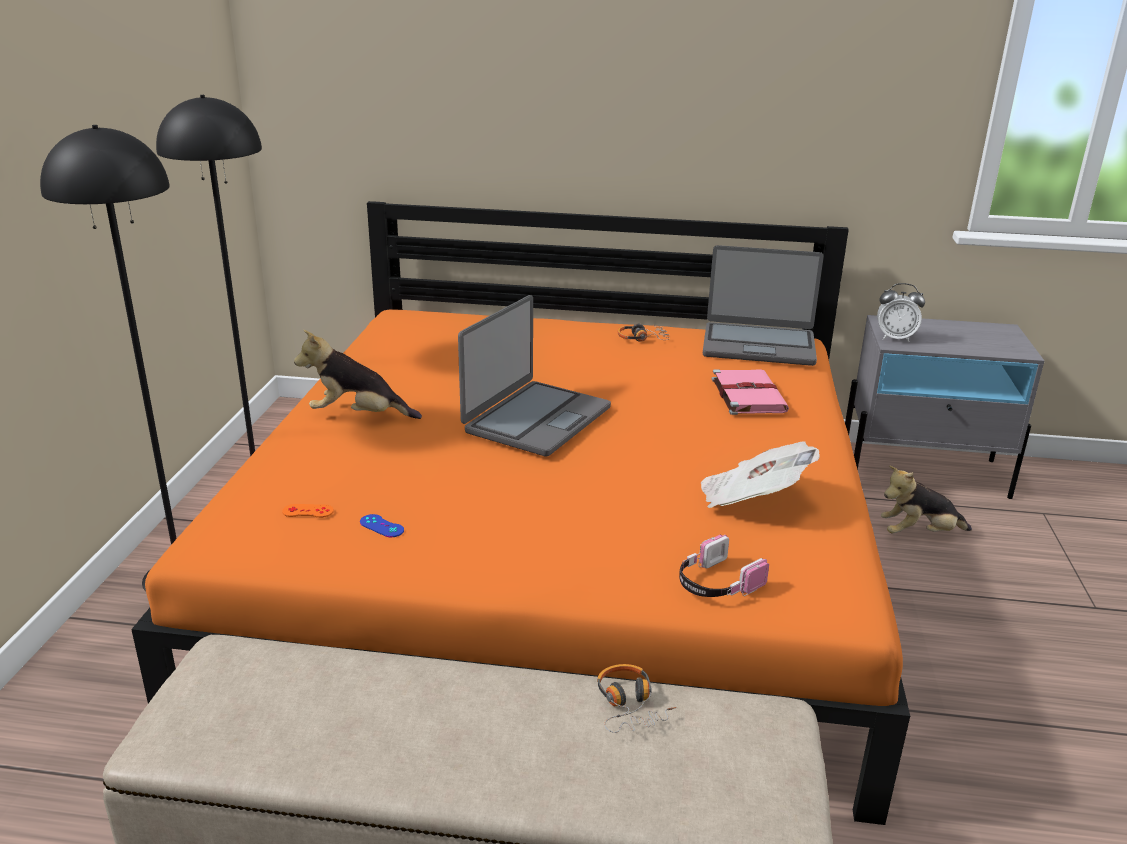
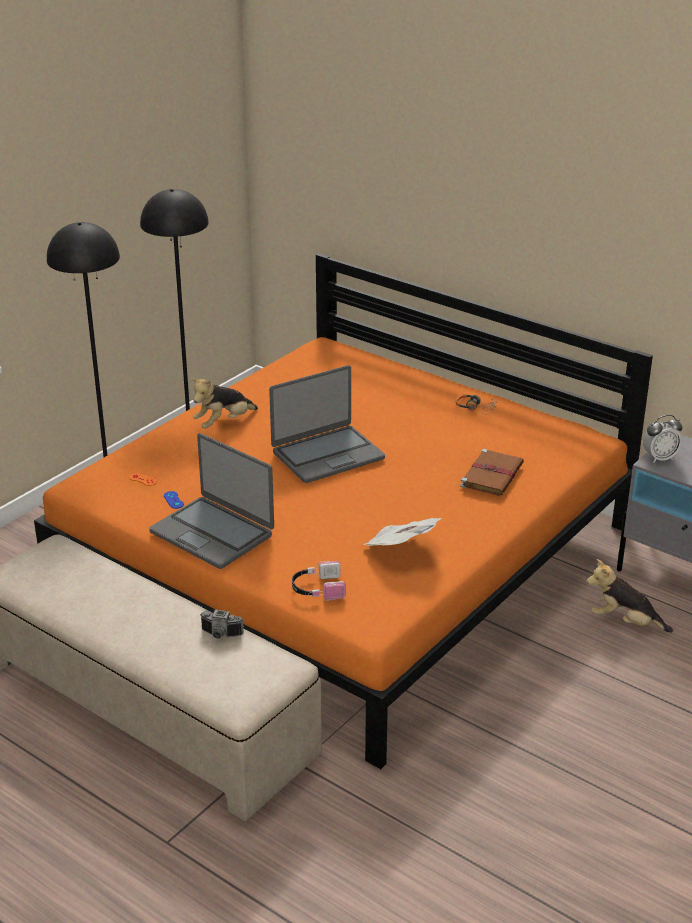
camera: 30 degrees right, 5 degrees up
(358, 416) = (224, 423): plush toy -> plush toy turned 75 degrees counterclockwise
(629, 705) = (220, 635): headphones -> camera
(747, 394) = (492, 474): pink book -> brown book
(758, 345) = (556, 436): laptop -> laptop (213, 533)
(895, 338) = (659, 458): alarm clock -> alarm clock turned 60 degrees counterclockwise

